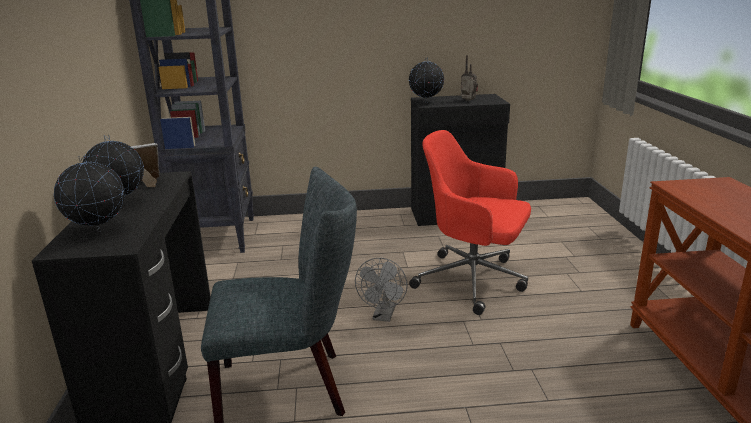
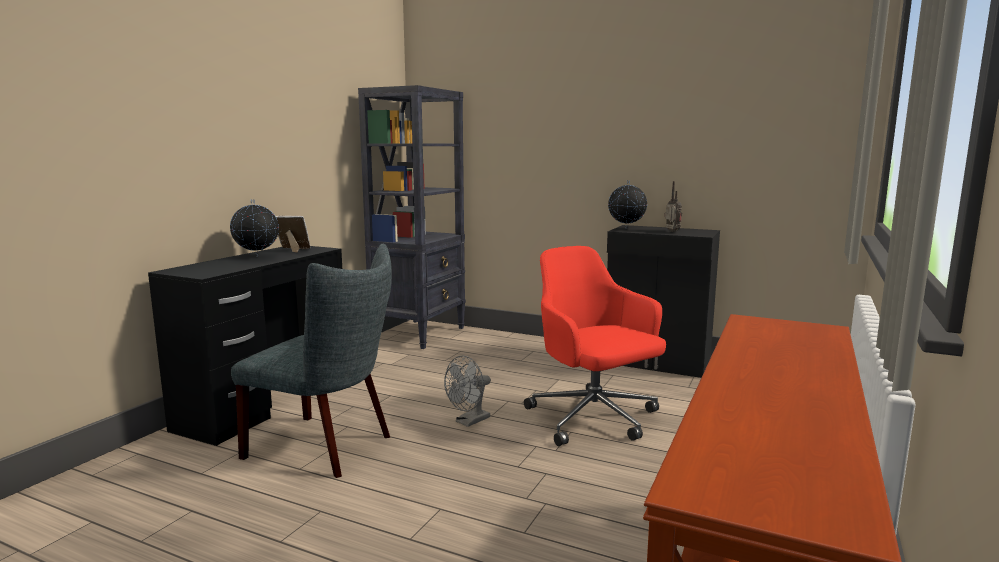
camera: 30 degrees right, 10 degrees down
(98, 231) = (211, 266): globe -> none

